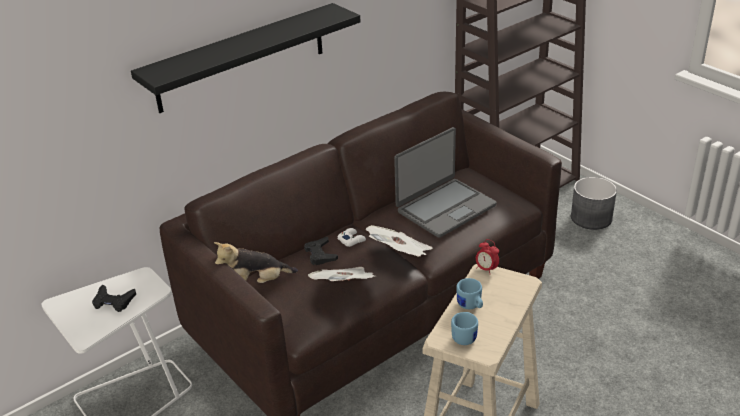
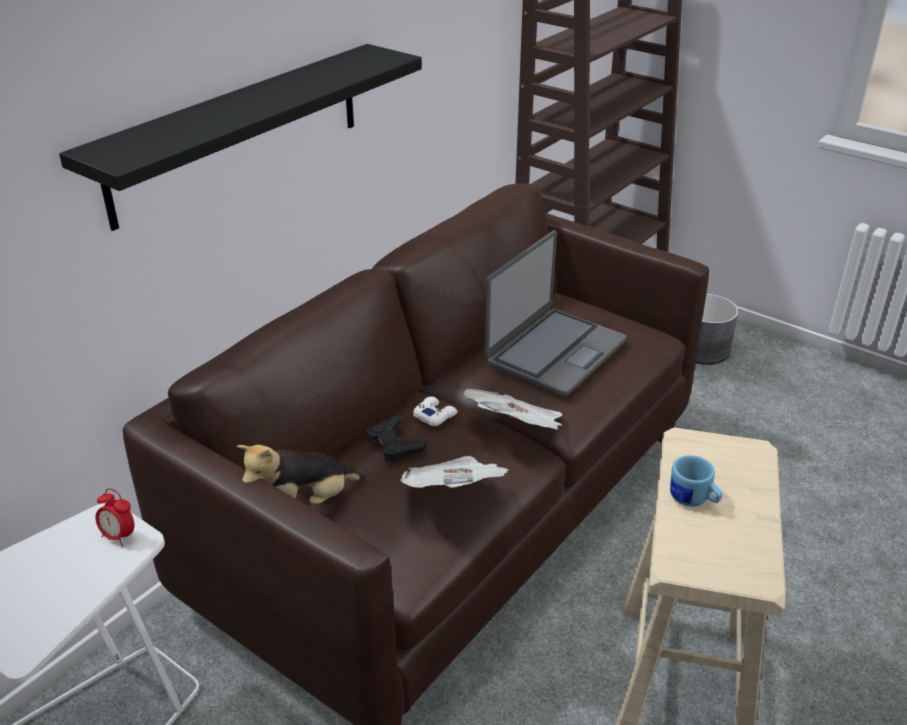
camera: 15 degrees left, 0 degrees up
(113, 301) = (62, 572): black game controller -> none
(465, 335) = (711, 552): blue mug -> none
(486, 269) = (687, 437): alarm clock -> alarm clock (119, 536)

